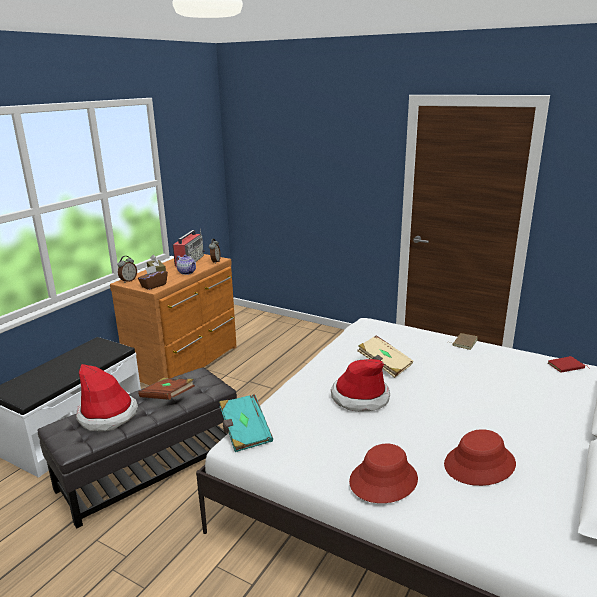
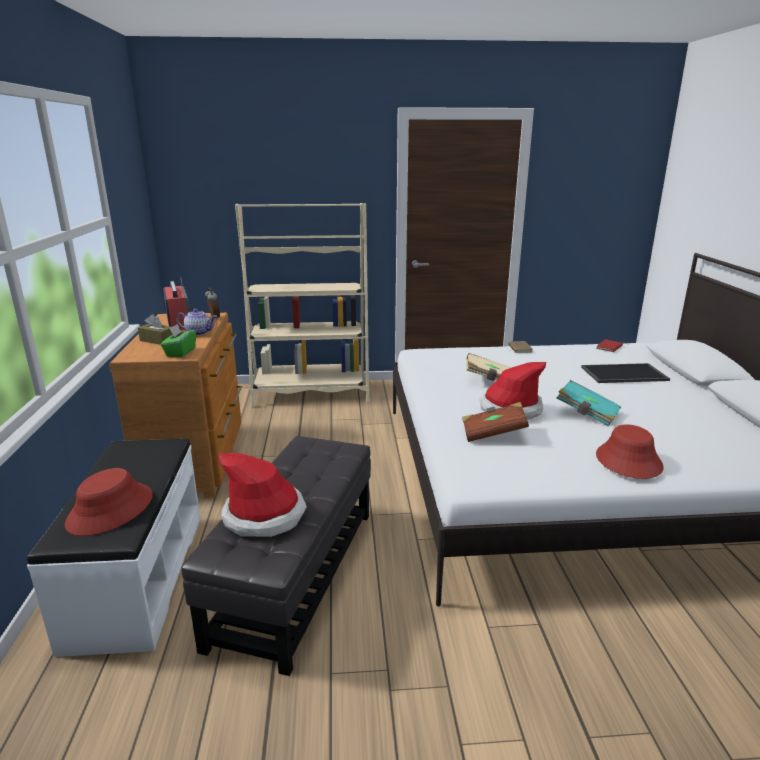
camera: 35 degrees left, 0 degrees up
(128, 281) = (132, 354): alarm clock -> none
(153, 285) = (180, 352): brown tissue box -> green tissue box
(168, 397) = (309, 473): brown book -> brown book (493, 433)
(244, 433) = (462, 469): turquoise book -> turquoise book (587, 414)
(313, 335) = (310, 393): none -> beige bookcase
(479, 464) = (666, 426): red hat -> red hat (111, 510)
(529, 399) = (623, 374): none -> tray

